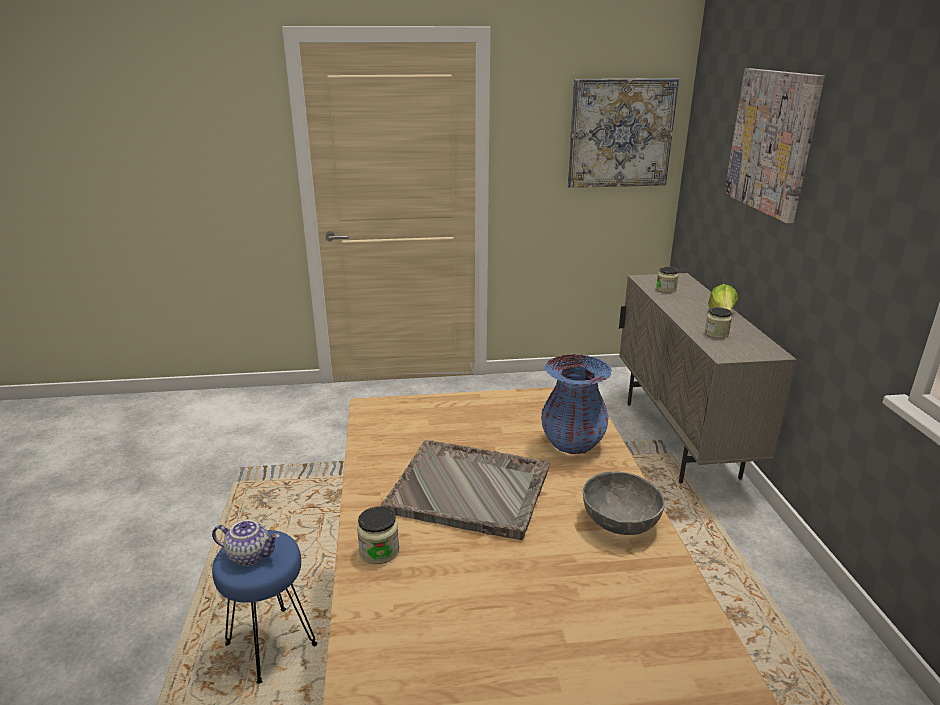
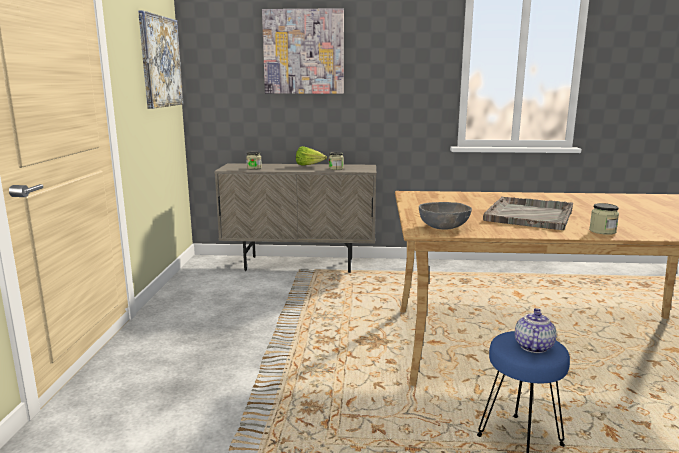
camera: 80 degrees left, 10 degrees down
(572, 443) = (470, 197): blue vase -> none
(619, 522) = (544, 197): grey bowl -> grey bowl (443, 227)

